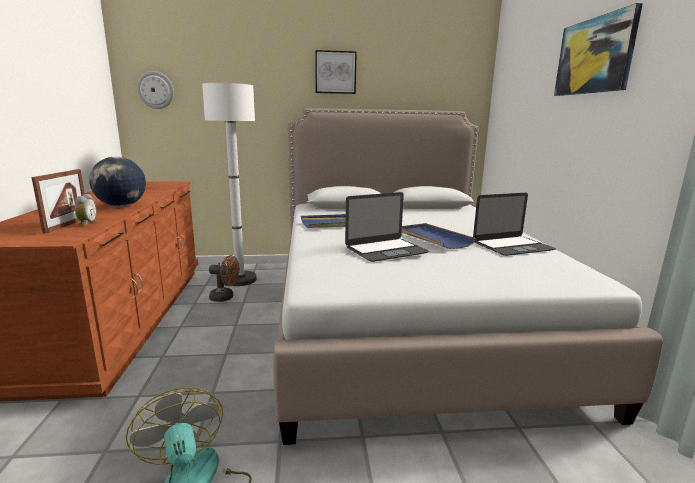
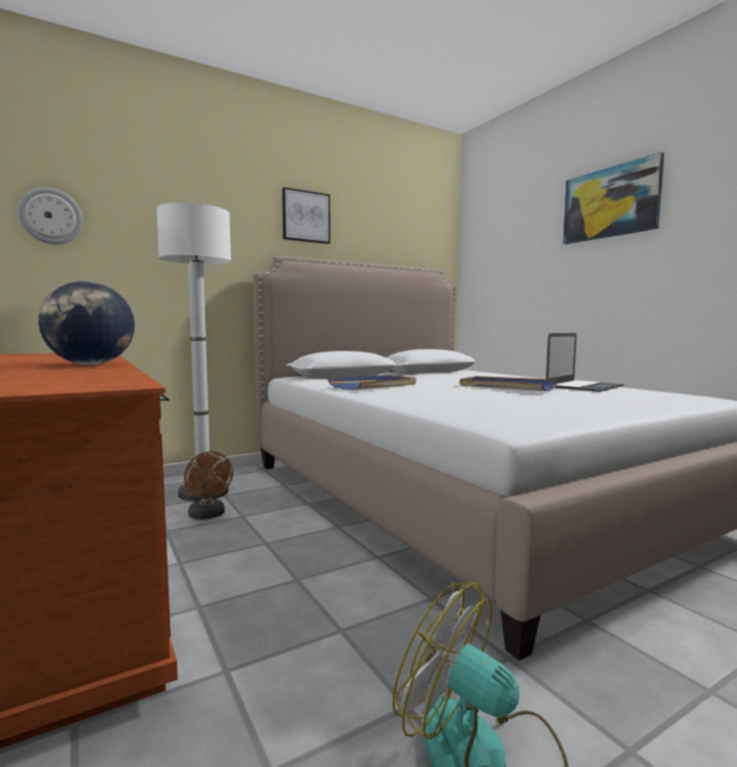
camera: 25 degrees left, 10 degrees down
(67, 225) = (64, 377): picture frame -> none
(86, 224) = (99, 375): alarm clock -> none
(225, 297) = (208, 516): brown fan -> brown fan turned 75 degrees clockwise
(386, 250) = (494, 395): laptop -> none

